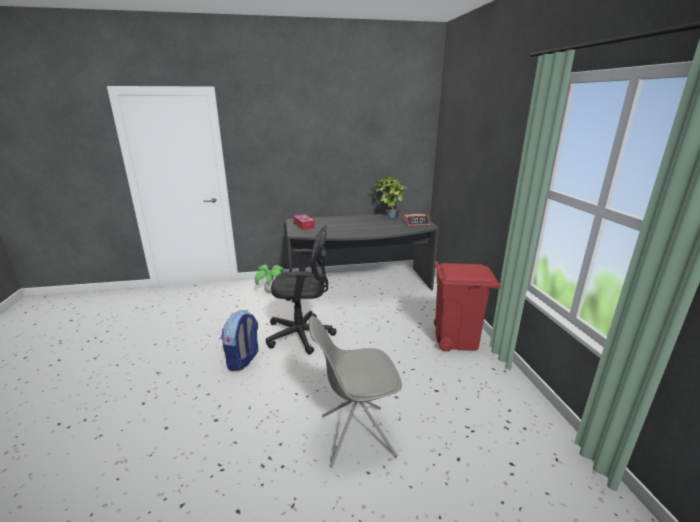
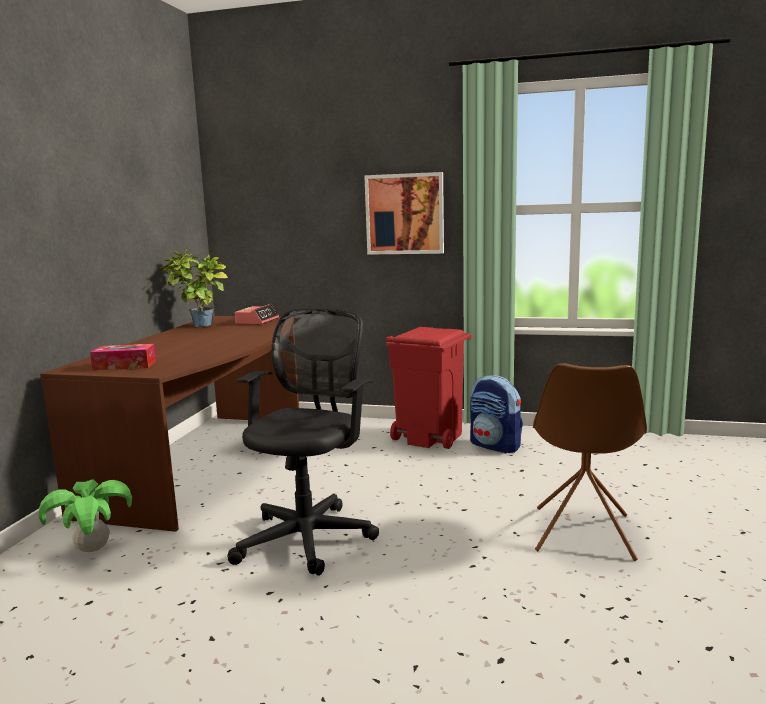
camera: 65 degrees left, 10 degrees down
(243, 360) = (332, 611): backpack -> backpack (495, 446)
(355, 435) = (582, 534): grey chair -> brown chair
(359, 285) = (209, 462): grey desk -> brown desk
(500, 178) = (404, 214): none -> picture

